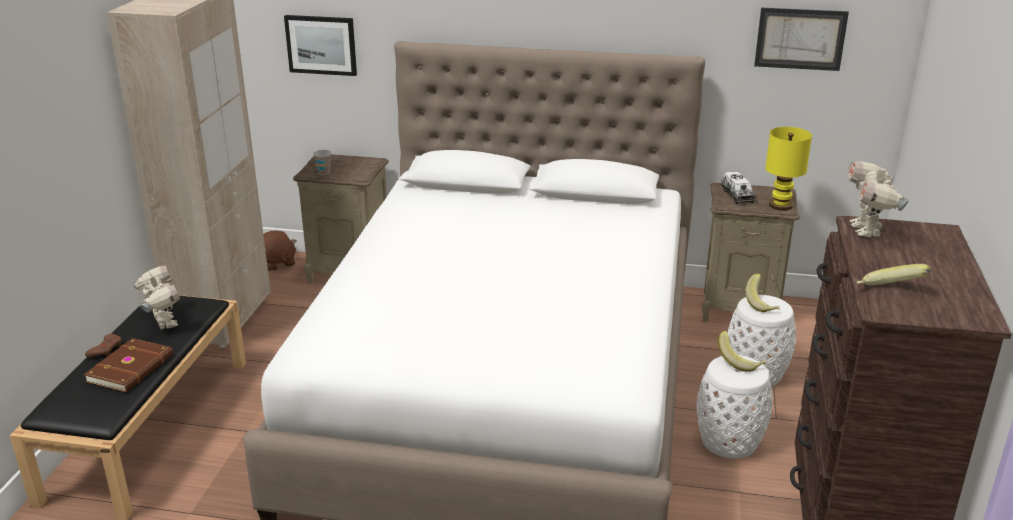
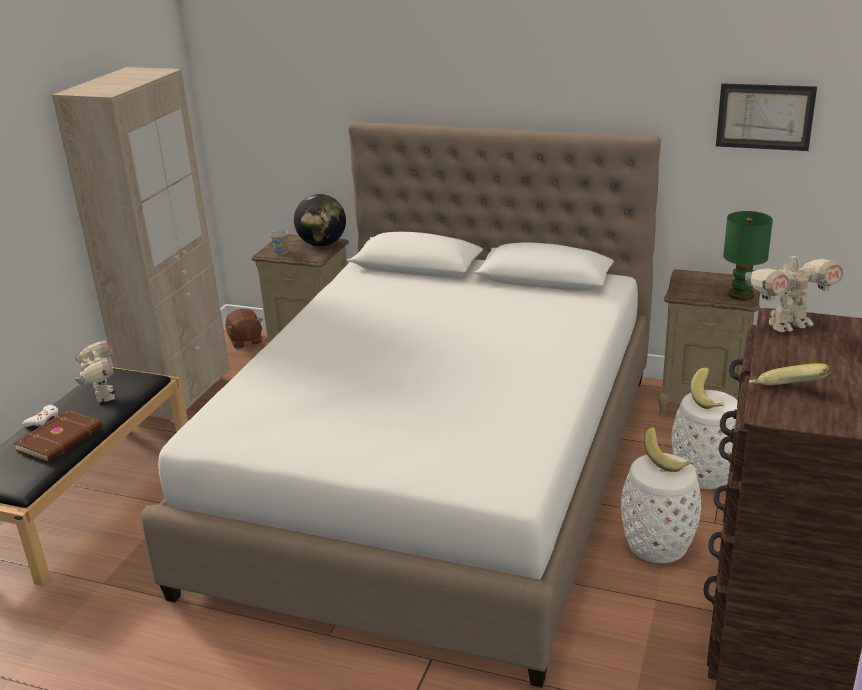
camera: 10 degrees right, 0 degrees up
(106, 349) = (43, 419): brown game controller -> white game controller
(321, 45) = (282, 125): picture -> none
(363, 163) = (322, 244): none -> globe
(737, 195) = (696, 284): toy truck -> none
(781, 205) = (741, 295): yellow table lamp -> green table lamp
(867, 230) = (787, 325): toy robot -> toy robot turned 120 degrees counterclockwise

